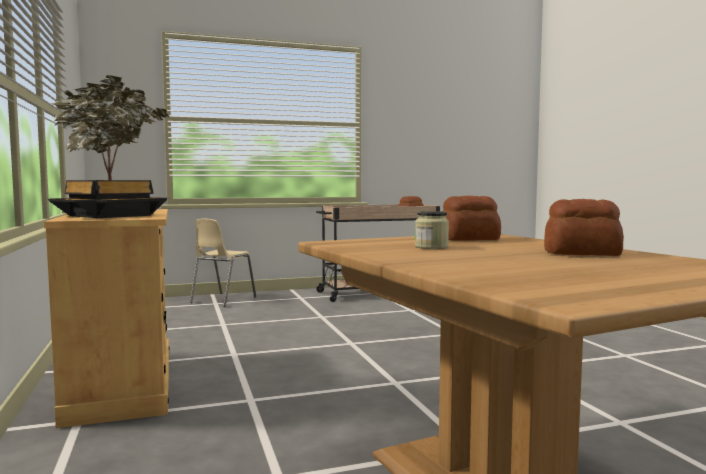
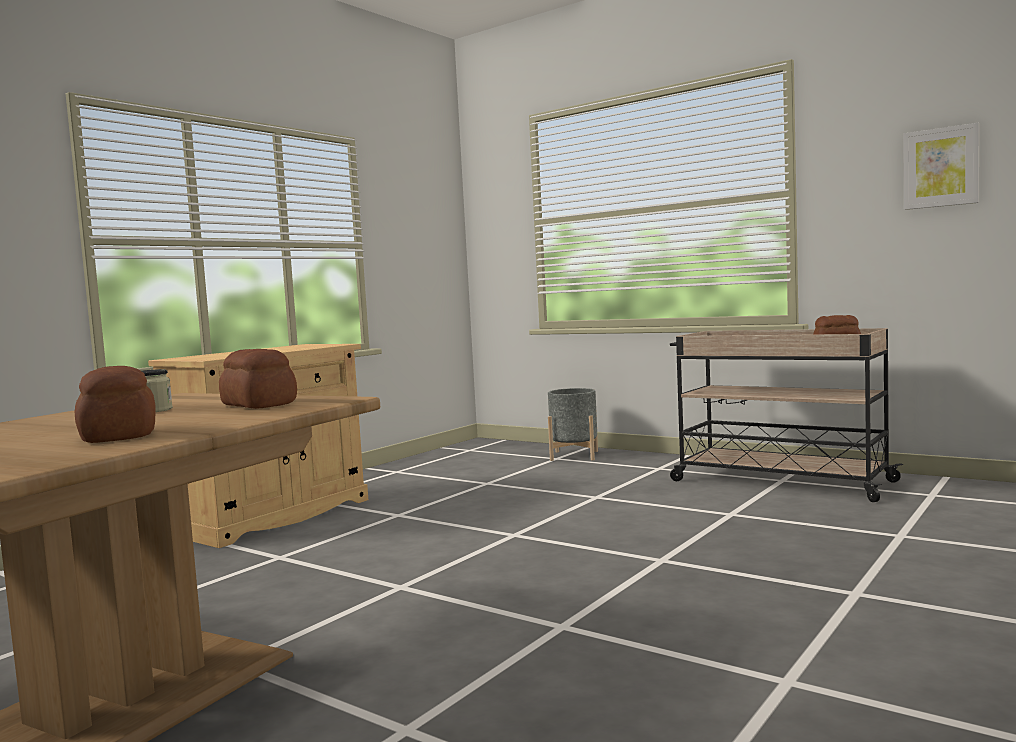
camera: 55 degrees right, 0 degrees up
(111, 215) = (226, 354): potted plant -> none
(222, 300) = (574, 456): beige chair -> grey planter
(430, 123) = (941, 167): none -> picture

